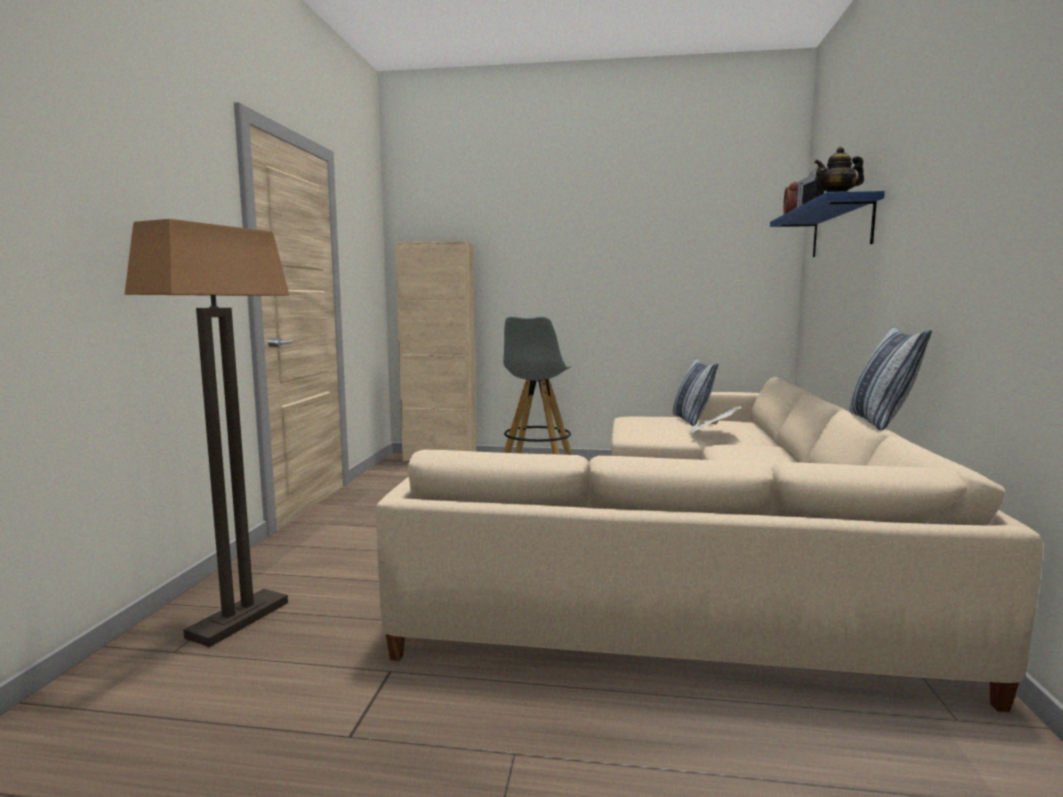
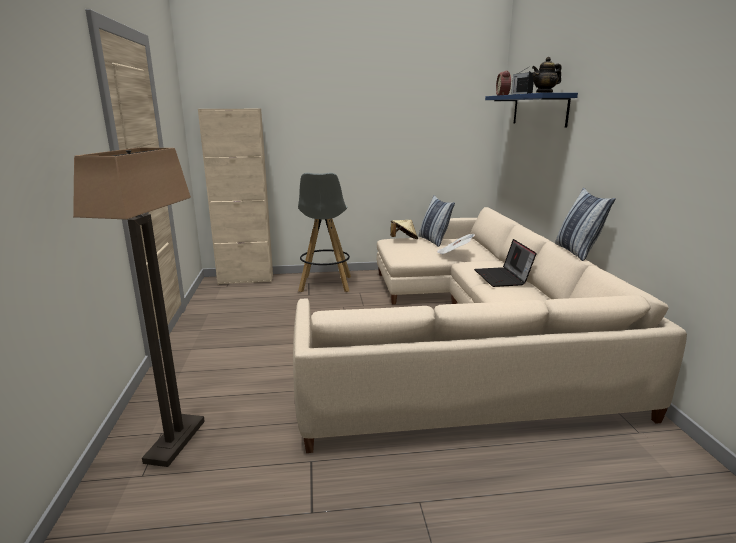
camera: 15 degrees left, 10 degrees up
(648, 417) = (403, 240): none -> beige hat
(768, 463) = (503, 278): none -> laptop

